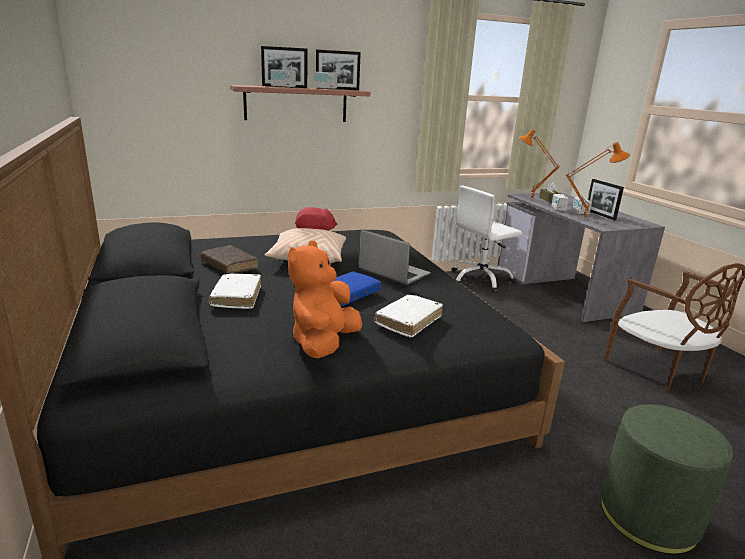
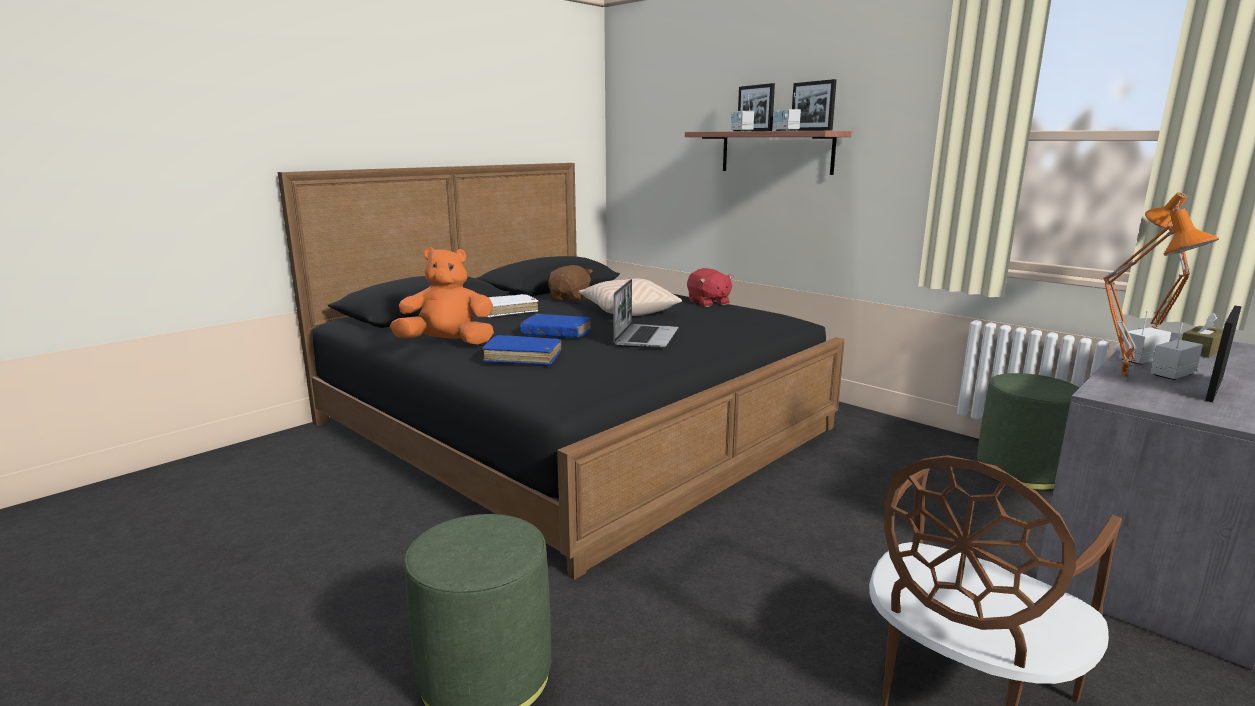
camera: 65 degrees right, 5 degrees down
(229, 265) = (570, 299): brown book -> brown plush toy
(408, 321) = (523, 358): white book -> blue book
(480, 280) = (1020, 471): white office chair -> green ottoman

